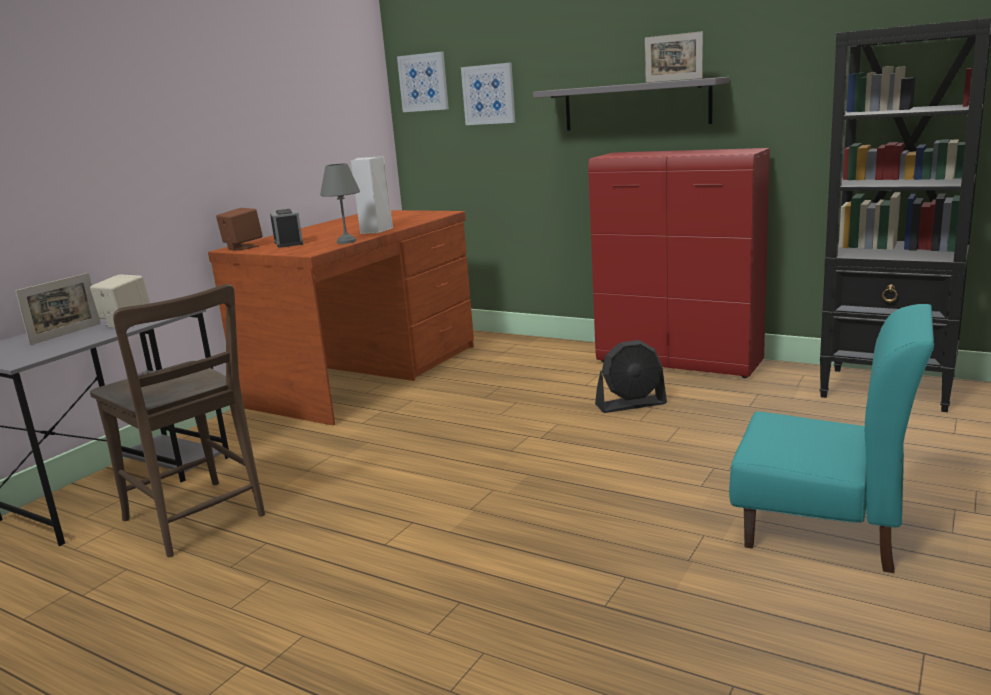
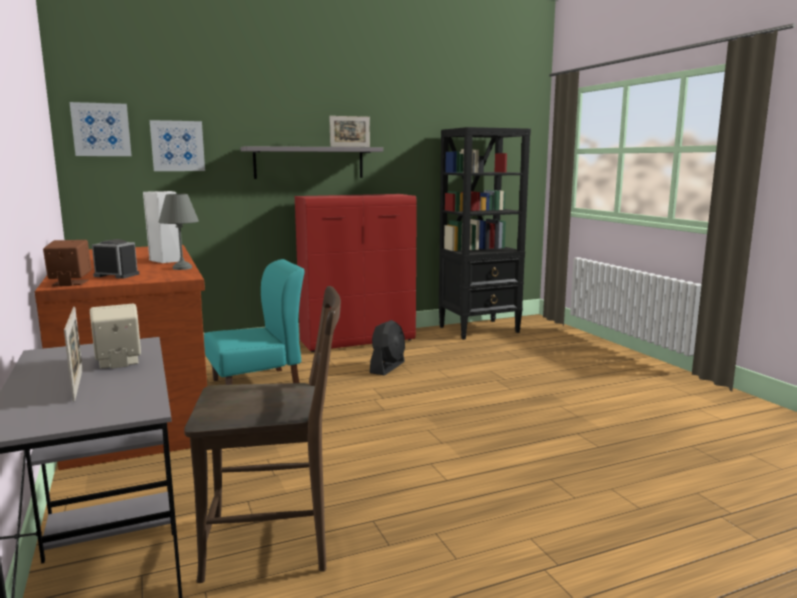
camera: 55 degrees left, 5 degrees down
(822, 529) = (586, 386): turquoise chair -> turquoise chair (257, 384)

